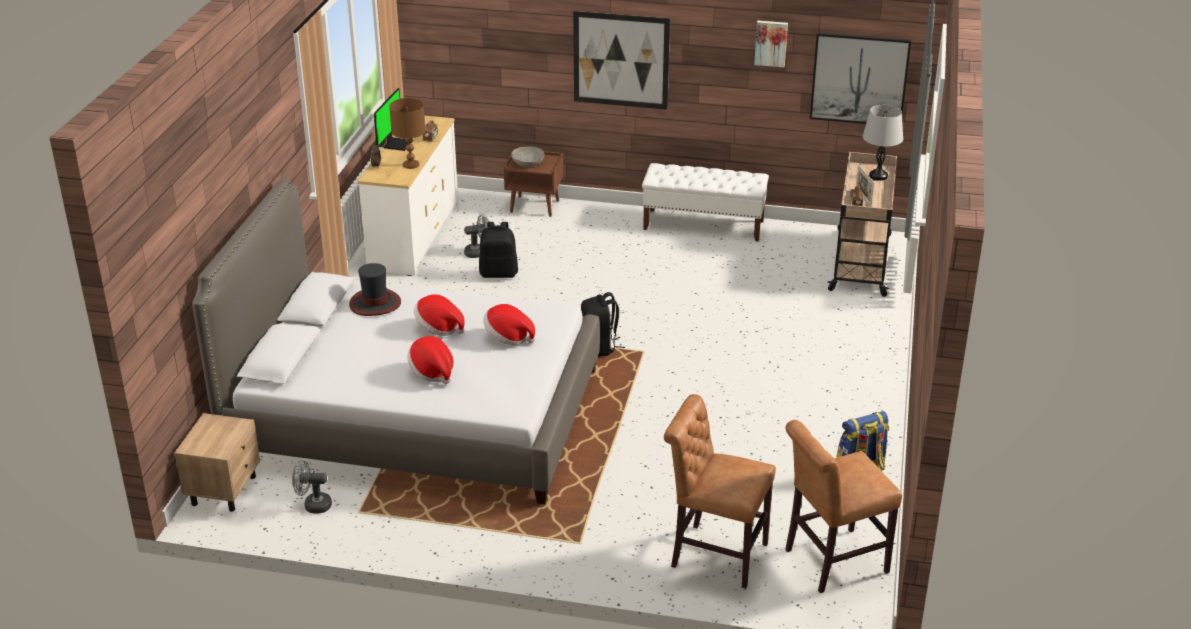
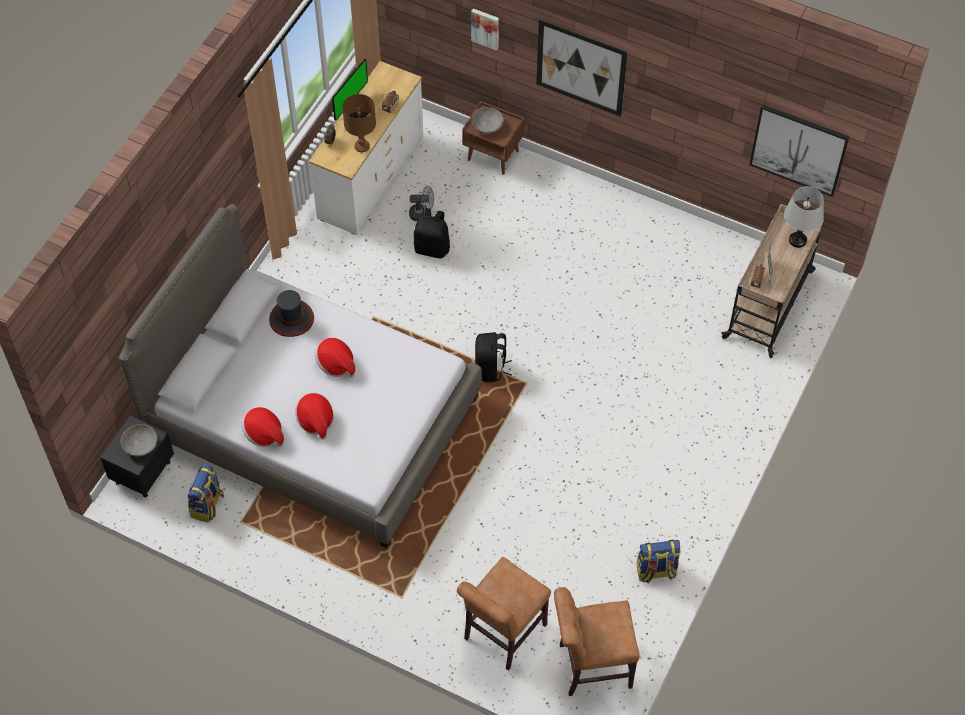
camera: 15 degrees right, 25 degrees up
(222, 435) = (140, 445): none -> grey bowl
(224, 490) = (143, 471): beige nightstand -> black nightstand
(313, 505) = (207, 505): grey fan -> backpack
(508, 337) = (389, 390): hat -> hat (264, 434)
(704, 225) = (642, 217): white bench -> none
(714, 554) = (502, 634): brown chair -> brown chair turned 90 degrees counterclockwise
(771, 43) = (719, 98): picture -> picture (485, 28)

